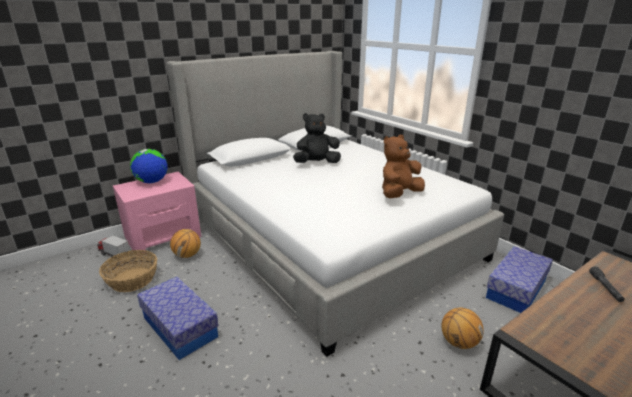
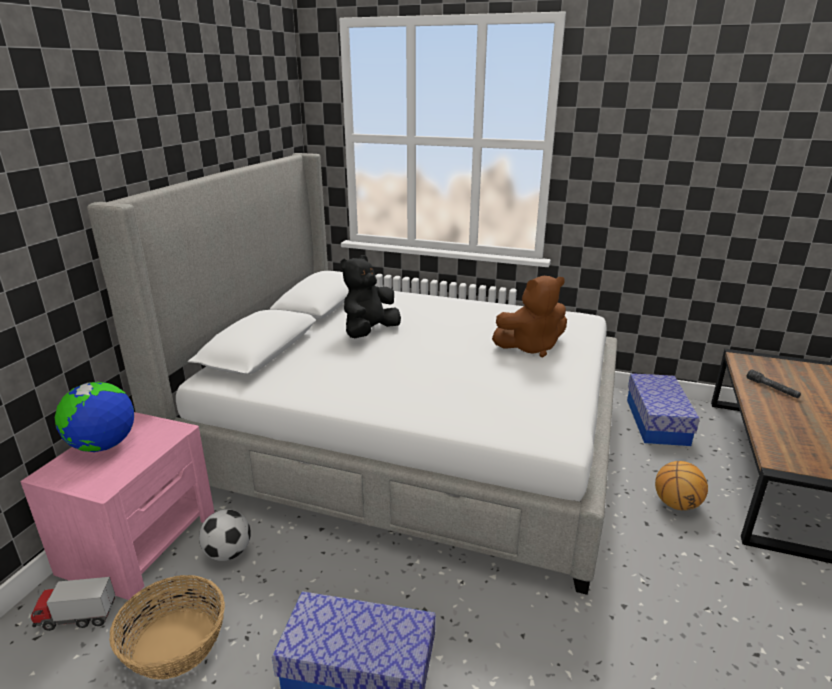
camera: 35 degrees left, 0 degrees up
(187, 255) = (228, 553): basketball -> football
(399, 194) = (531, 347): brown plush toy -> brown plush toy turned 120 degrees counterclockwise

